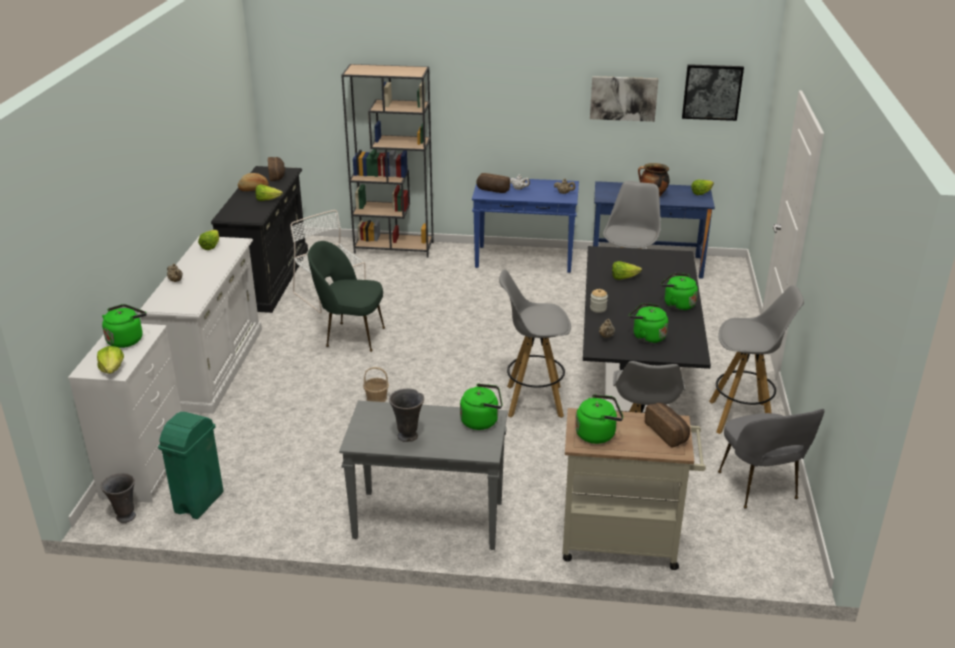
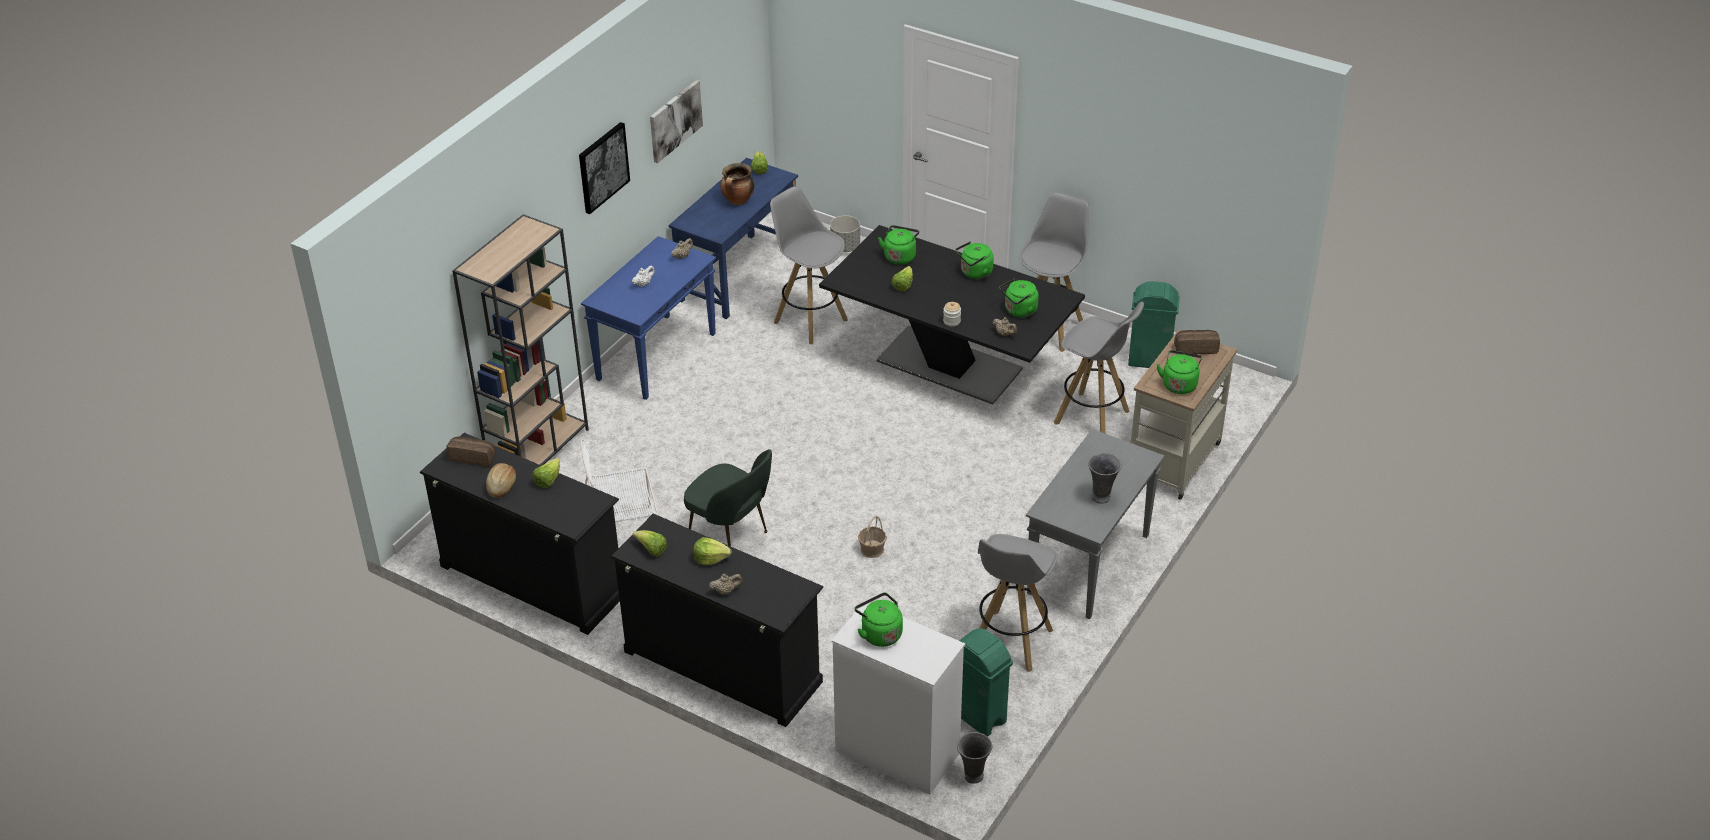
camera: 65 degrees left, 10 degrees up
(112, 369) = (937, 650): lettuce -> lettuce (710, 558)
(213, 367) = (722, 666): white cabinet -> black cabinet
(350, 336) = (732, 540): green chair -> green chair turned 90 degrees counterclockwise
(482, 421) = (1101, 448): green kettle -> green kettle (900, 256)
(492, 190) = (632, 304): bread -> none
(533, 401) = (945, 443): grey stool -> grey stool (1010, 641)
(712, 92) = (733, 63): picture -> picture (603, 167)
(733, 295) = (845, 247): none -> grey planter
(760, 490) = (1149, 361): grey chair -> green trash can

